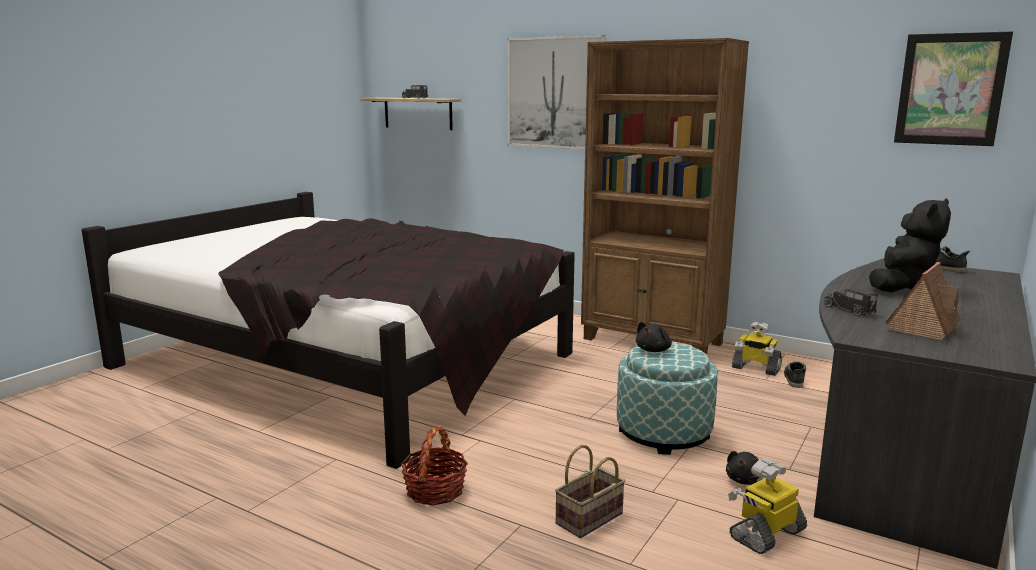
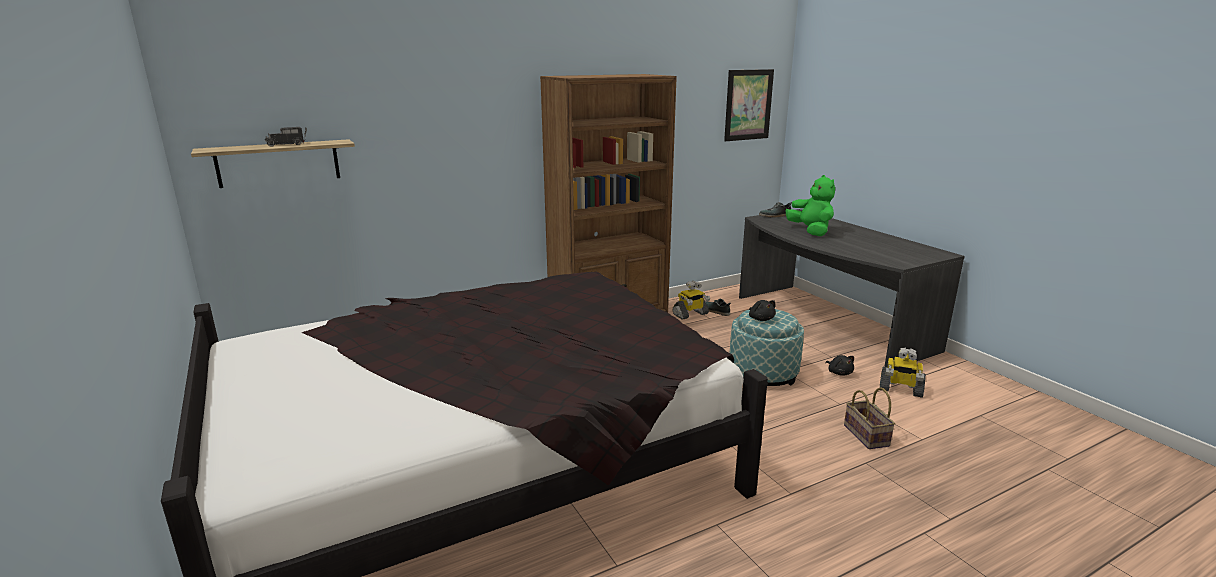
camera: 60 degrees left, 5 degrees up
(435, 491) = (802, 485): basket -> none
(555, 93) = (474, 124): picture -> none
(766, 534) = (900, 389): toy robot -> toy robot turned 60 degrees counterclockwise
(851, 311) = (849, 251): toy truck -> none
(902, 287) = (810, 231): black plush toy -> green plush toy
(923, 327) = (885, 249): toy house -> none

